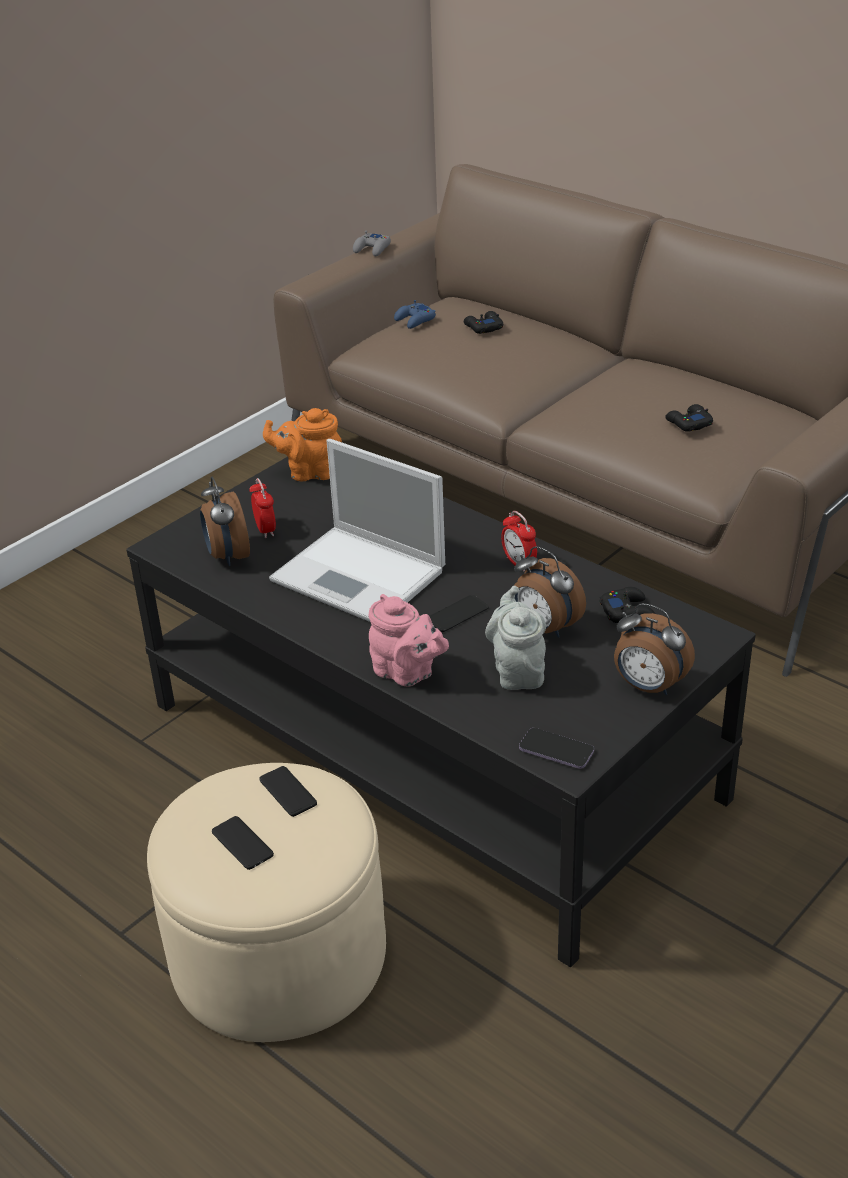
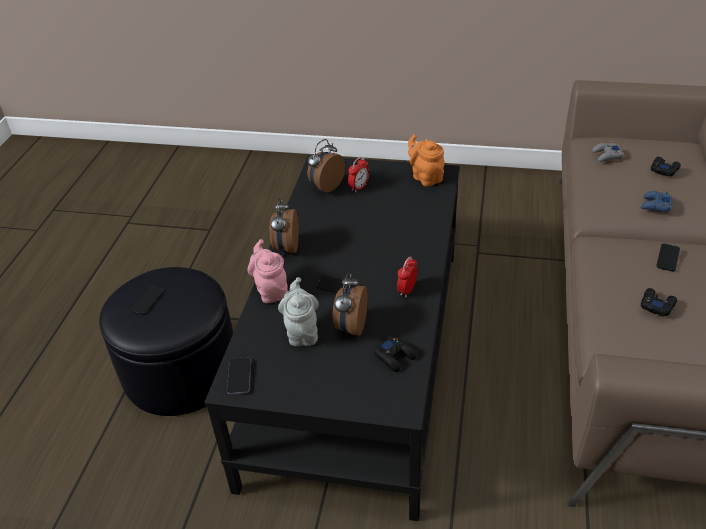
camera: 60 degrees right, 5 degrees up
(278, 954) = (181, 370): beige ottoman -> black ottoman
(288, 792) = (191, 298): phone -> phone (668, 258)
(361, 576) = (344, 237): laptop -> none
(372, 249) = (665, 86): grey game controller -> grey game controller (606, 155)
(407, 673) = (271, 290): pink teapot -> pink teapot turned 150 degrees clockwise
(415, 320) = (639, 142): blue game controller -> blue game controller (655, 205)
(518, 671) = (302, 332): grey teapot -> grey teapot turned 60 degrees counterclockwise
(648, 686) = (324, 395): alarm clock -> alarm clock (286, 248)

